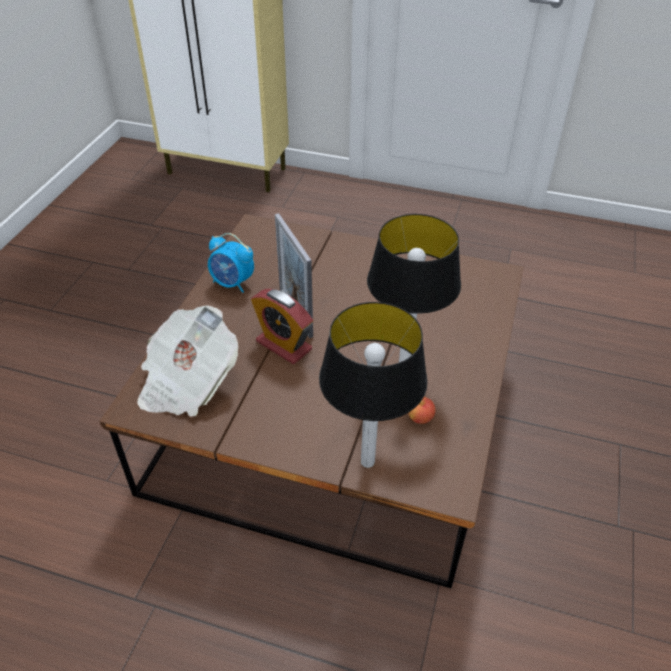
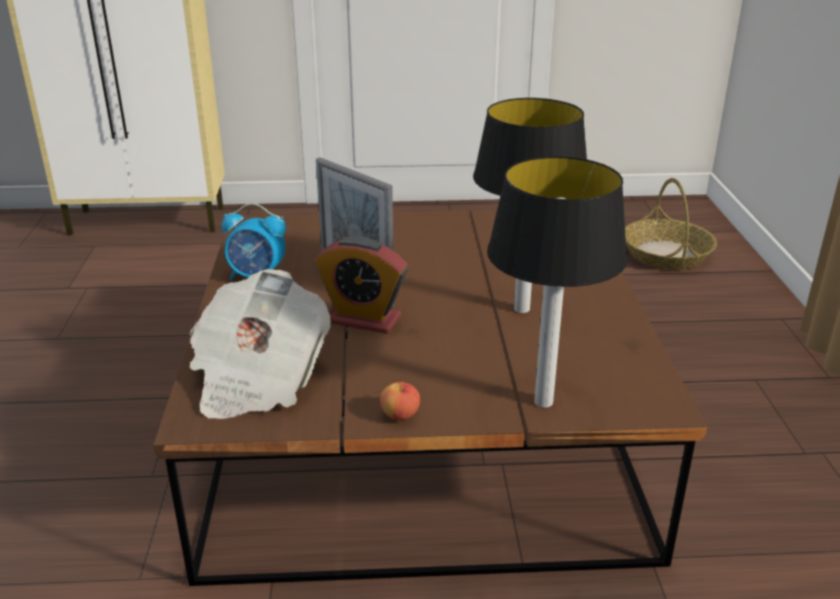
camera: 20 degrees left, 15 degrees down
(420, 417) = (574, 349): apple -> apple (400, 415)
(619, 295) = (665, 254): none -> basket

